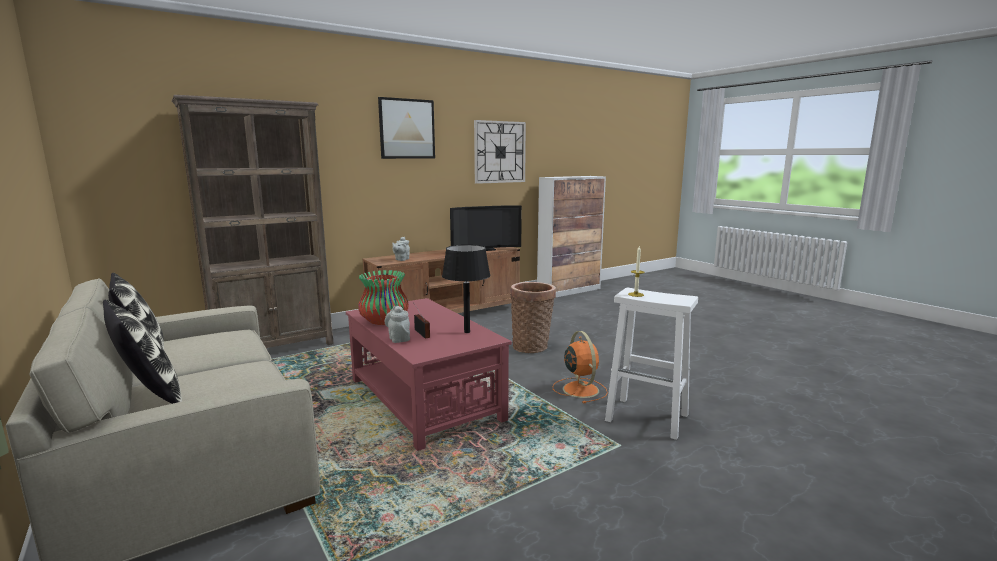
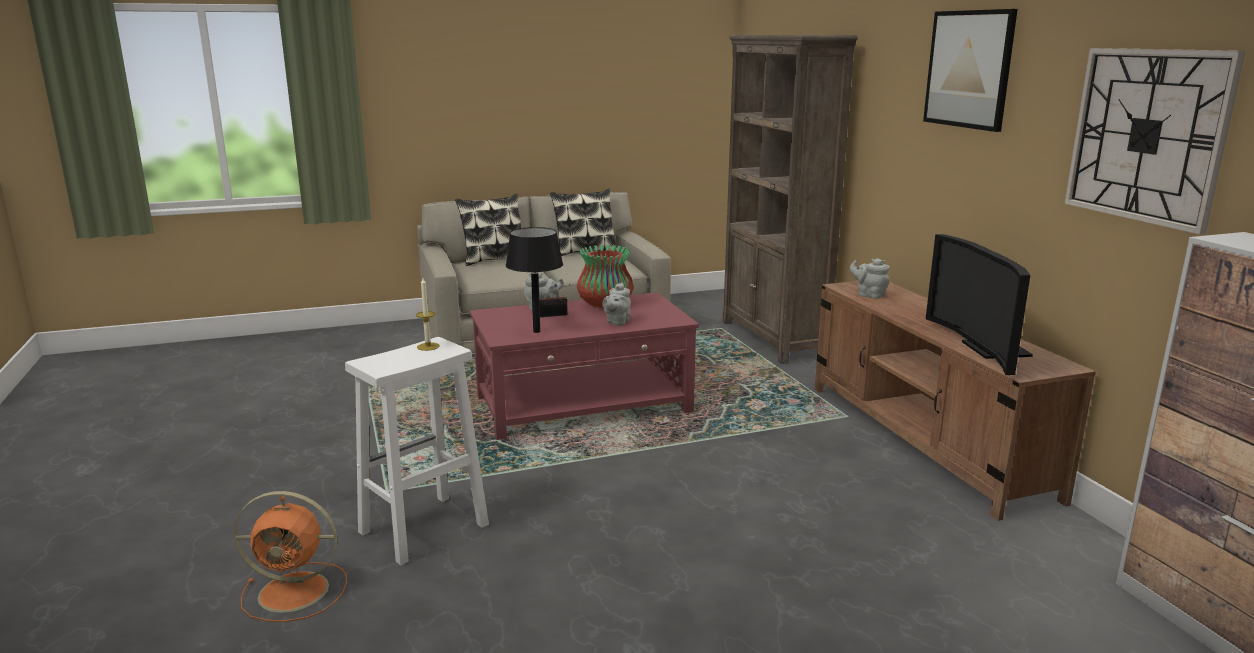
camera: 105 degrees right, 5 degrees up
(432, 314) = (617, 322): none -> grey teapot
(532, 346) = (734, 493): basket -> none
(580, 389) = (542, 500): orange fan -> orange fan (297, 592)

